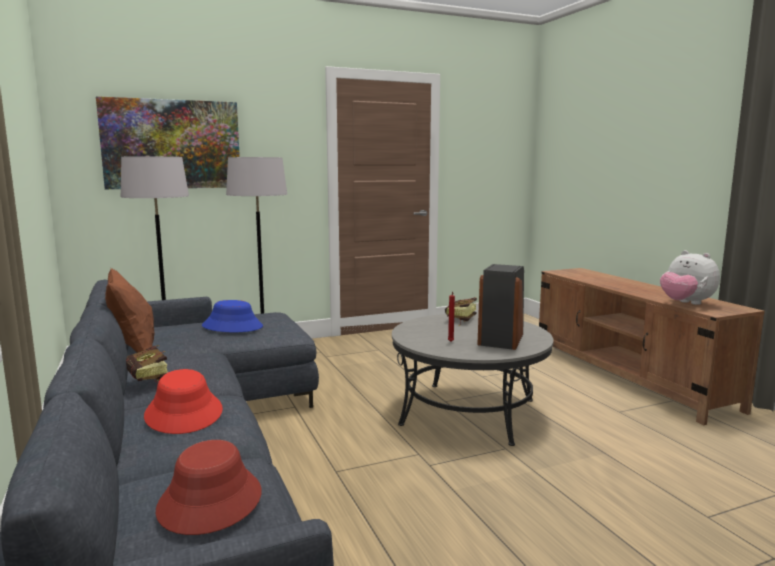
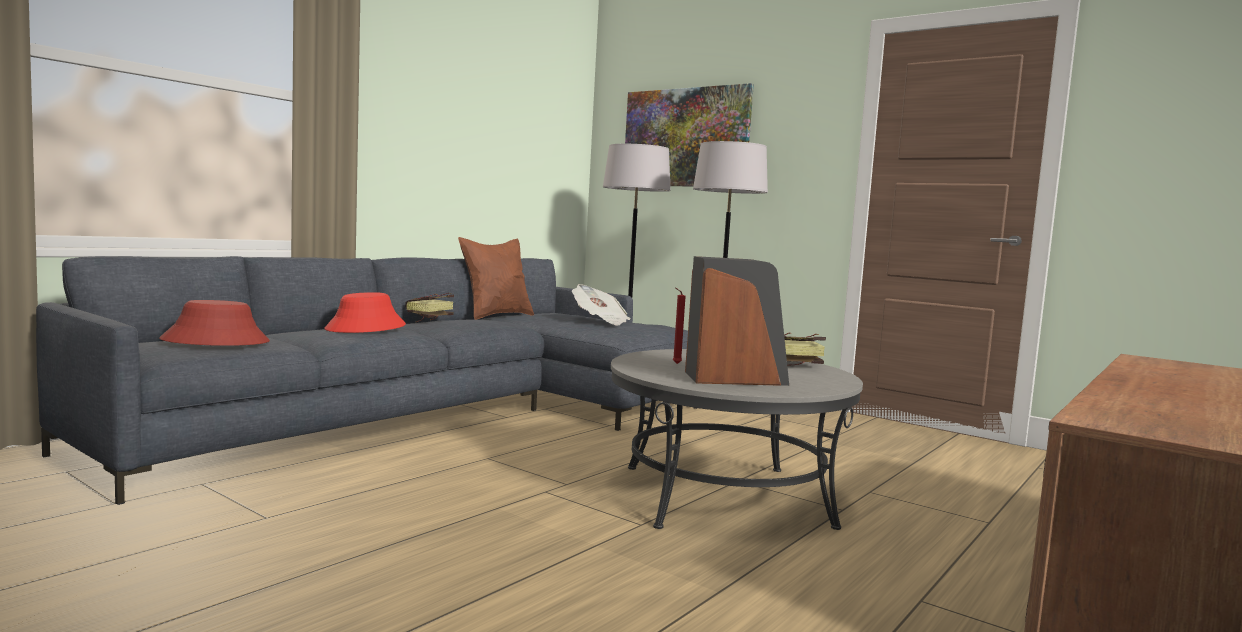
camera: 60 degrees right, 5 degrees down
(232, 326) = (600, 321): blue hat -> newspaper
(686, 303) = (1122, 408): plush toy -> none

